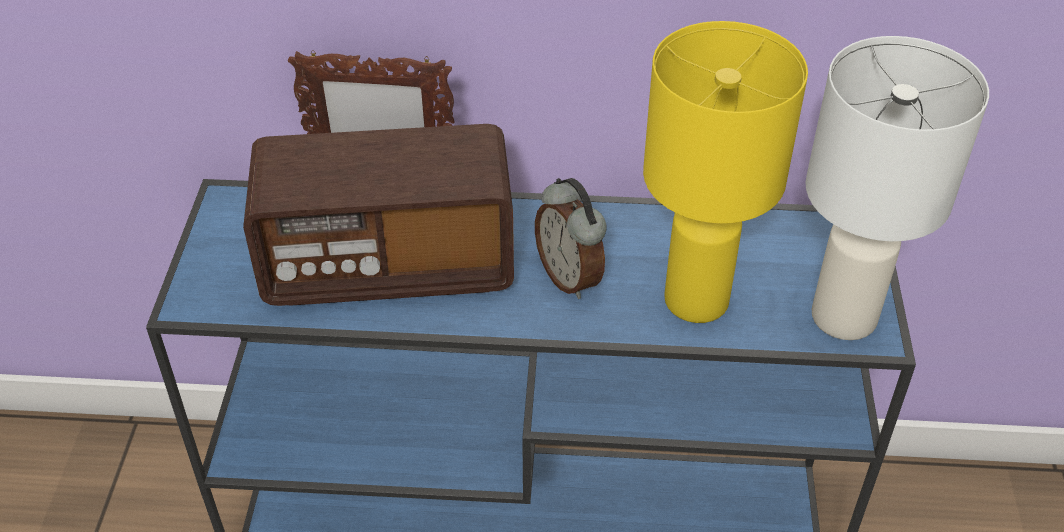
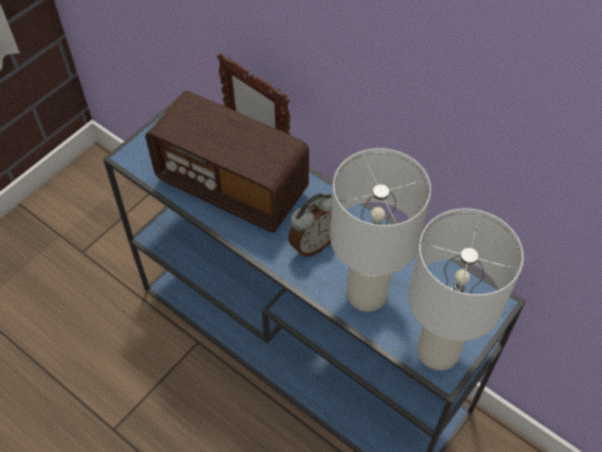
camera: 35 degrees right, 10 degrees up
(570, 277) = (313, 243): alarm clock -> alarm clock turned 135 degrees counterclockwise
(697, 301) = (366, 295): yellow table lamp -> white table lamp

